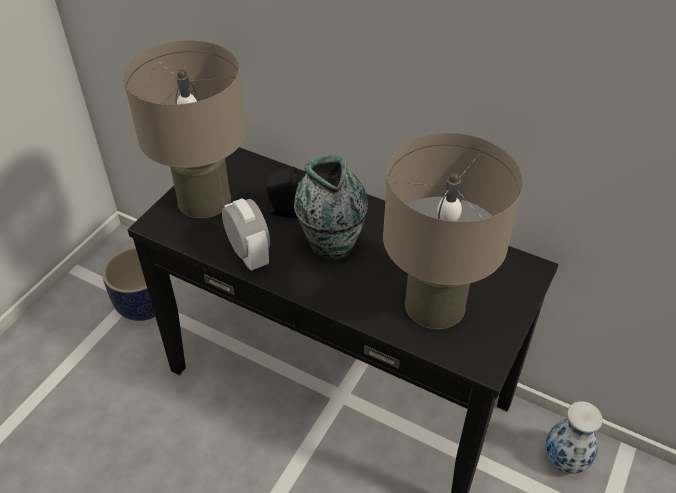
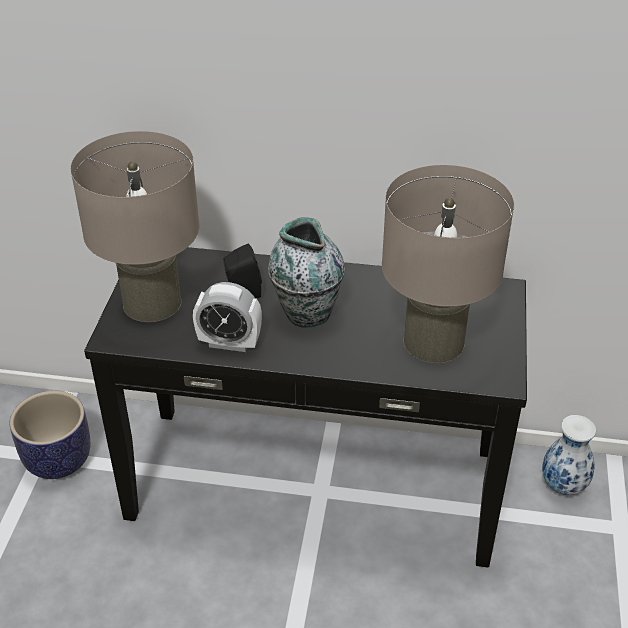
camera: 20 degrees left, 5 degrees down
(249, 255) = (229, 343): alarm clock -> alarm clock turned 150 degrees clockwise

